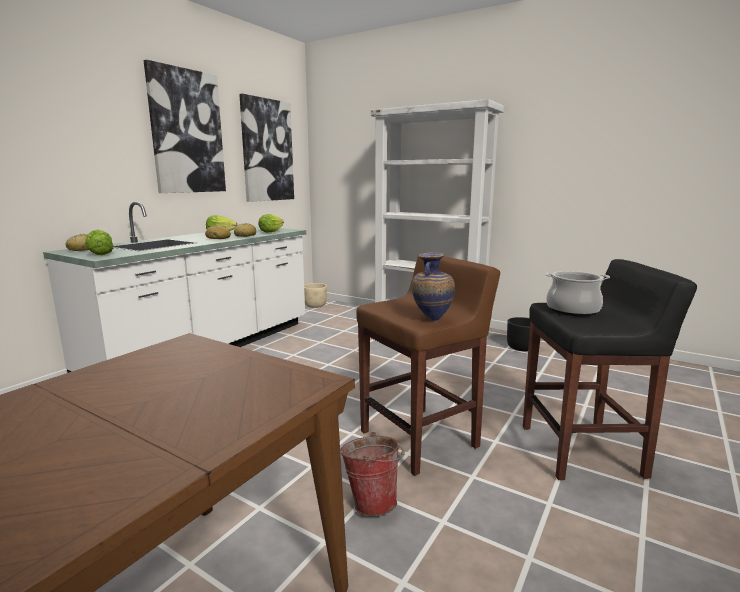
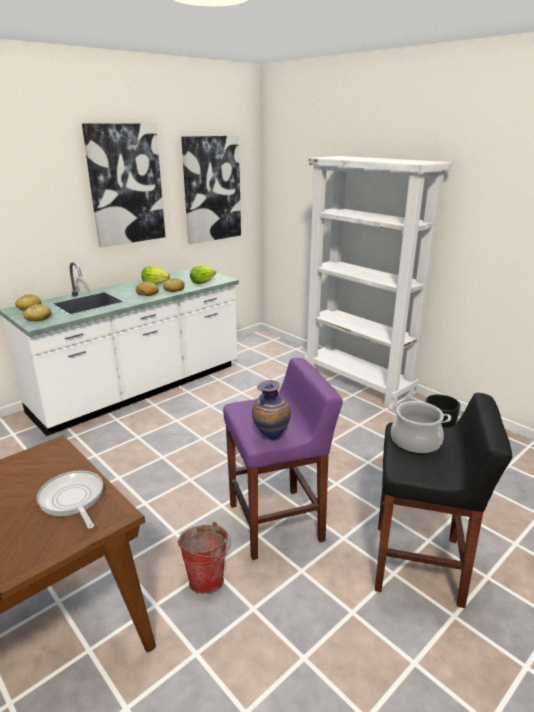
camera: 15 degrees right, 10 degrees up
(100, 254) = (38, 318): lettuce -> bread
(247, 376) = (73, 500): none -> frying pan
(315, 305) = (258, 342): beige planter -> none
(420, 439) = (277, 522): brown stool -> purple stool

